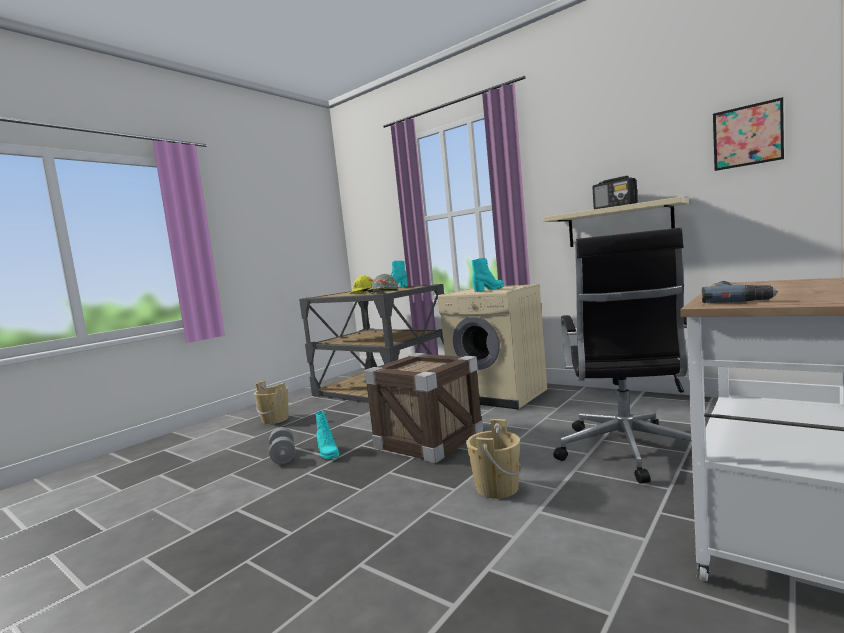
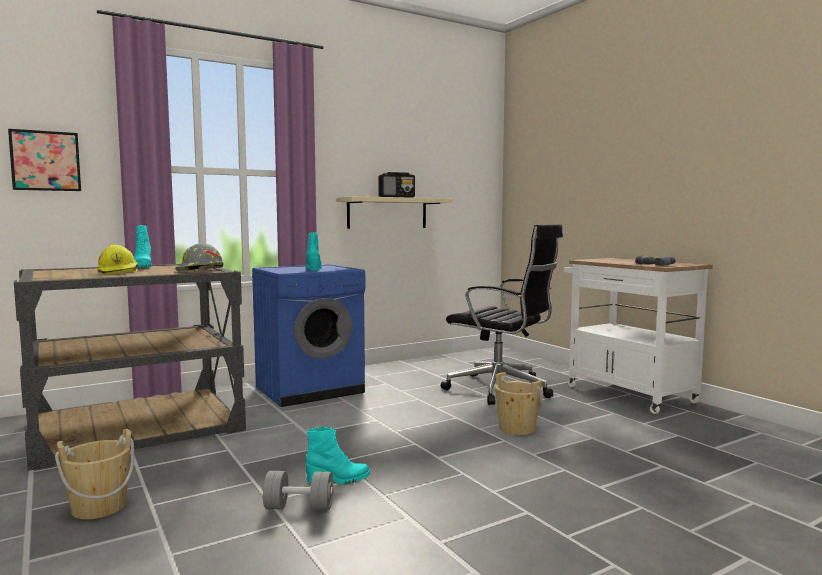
camera: 70 degrees left, 0 degrees up
(428, 440) = (382, 432): crate -> none
(497, 396) = (311, 390): beige washing machine -> blue washing machine
(747, 135) = (465, 162): picture -> picture (45, 161)

